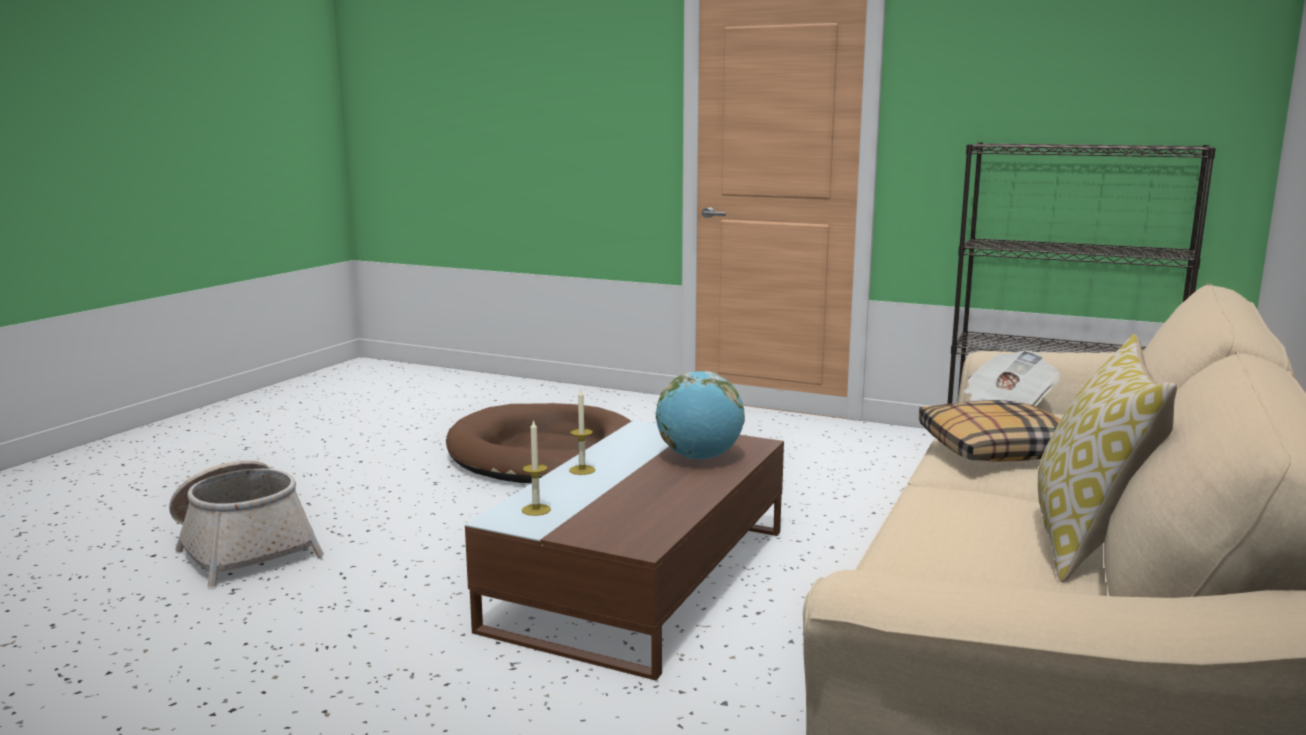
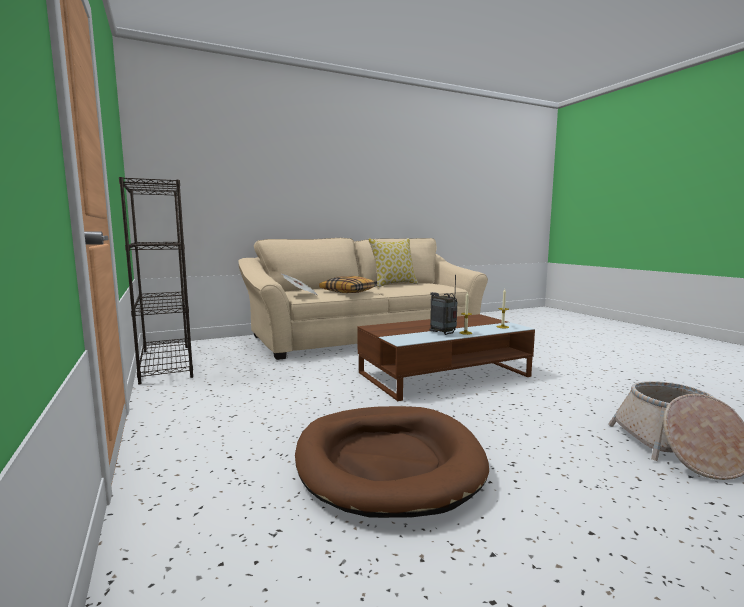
camera: 140 degrees left, 5 degrees down
(614, 458) = (443, 333): none -> radio
(699, 458) = (407, 327): globe -> none

